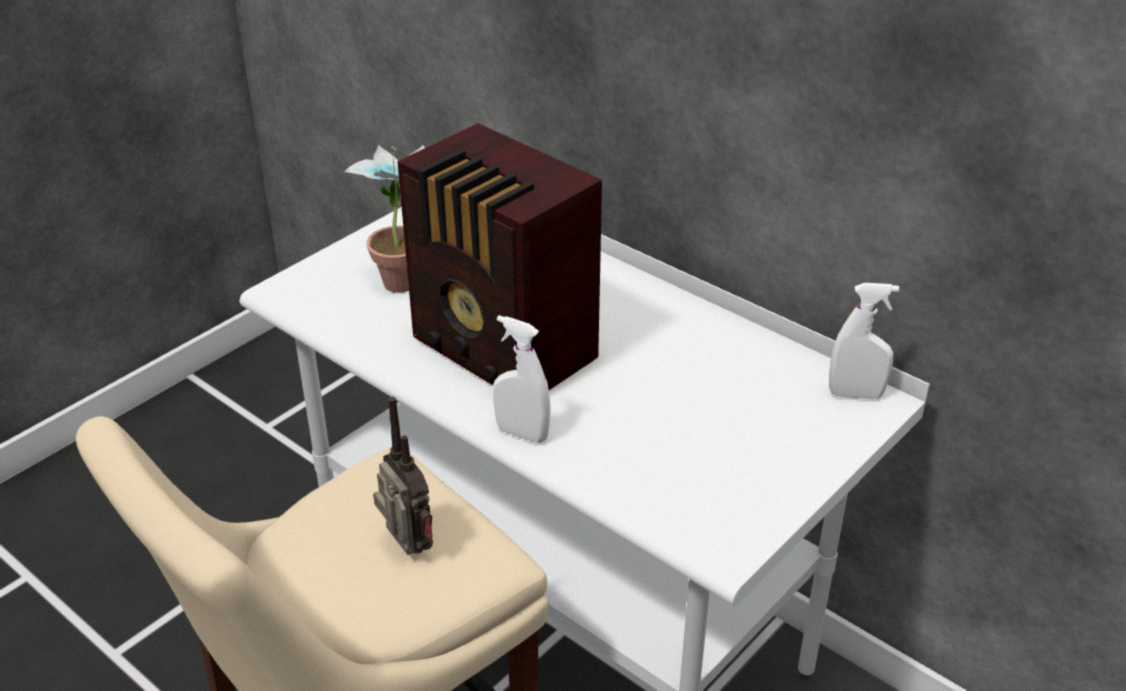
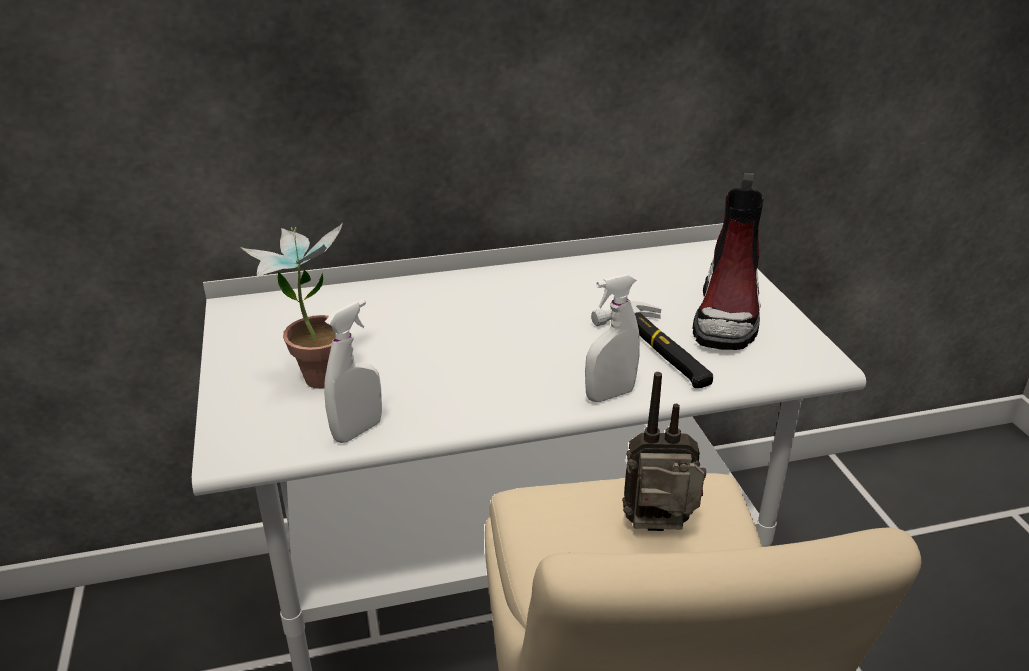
camera: 55 degrees left, 5 degrees down
(504, 352) = (493, 363): radio -> none
(625, 434) = (657, 350): none -> hammer
(743, 458) = (727, 316): none -> boot
(855, 394) = (698, 254): white spray bottle -> white spray bottle (358, 430)

